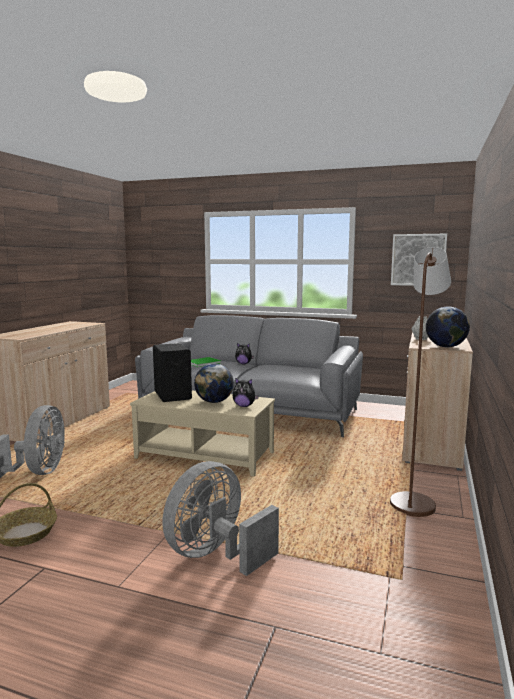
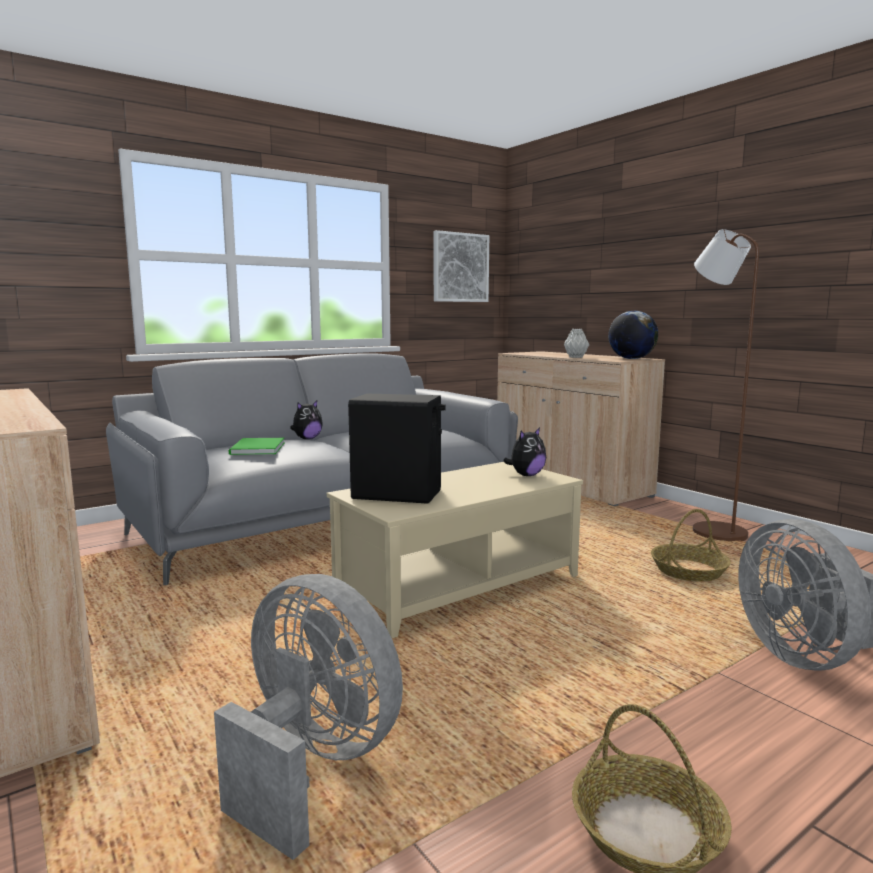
camera: 55 degrees left, 0 degrees up
(214, 402) = (479, 482): globe -> none
(311, 505) = (688, 571): none -> basket

